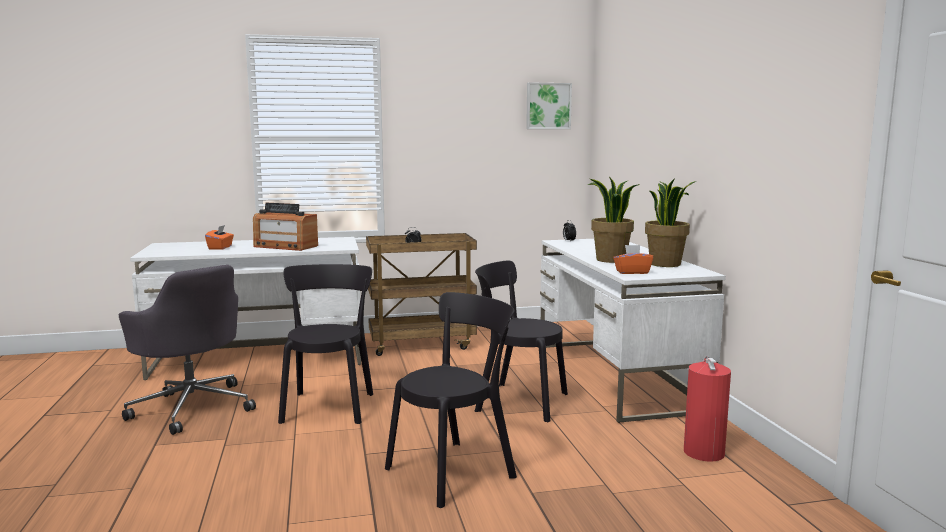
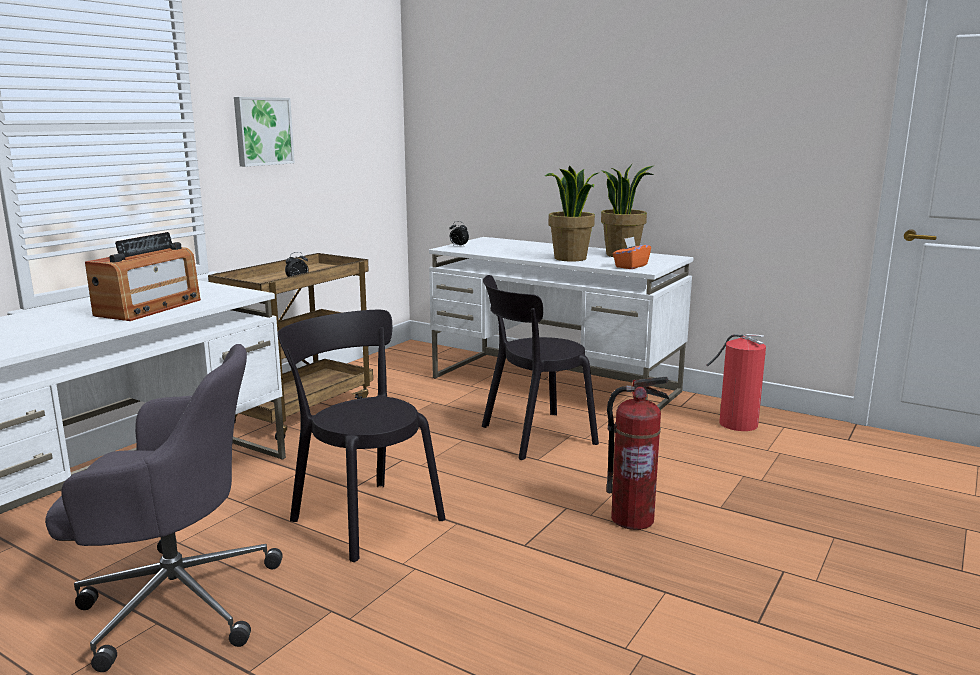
camera: 45 degrees left, 5 degrees up
(220, 248) = (41, 329): orange tissue box -> none
(285, 246) = (149, 308): radio -> radio turned 45 degrees counterclockwise
(455, 471) = (632, 519): black chair -> fire extinguisher
(548, 106) = (366, 81): picture -> picture (262, 131)

